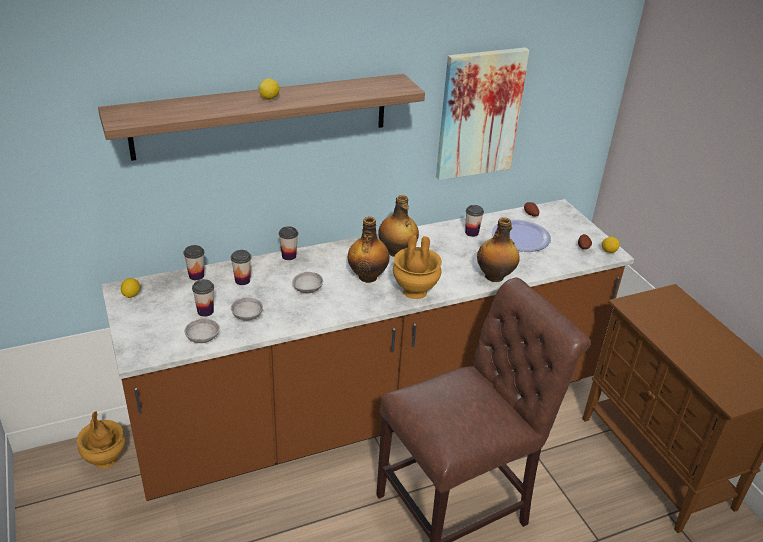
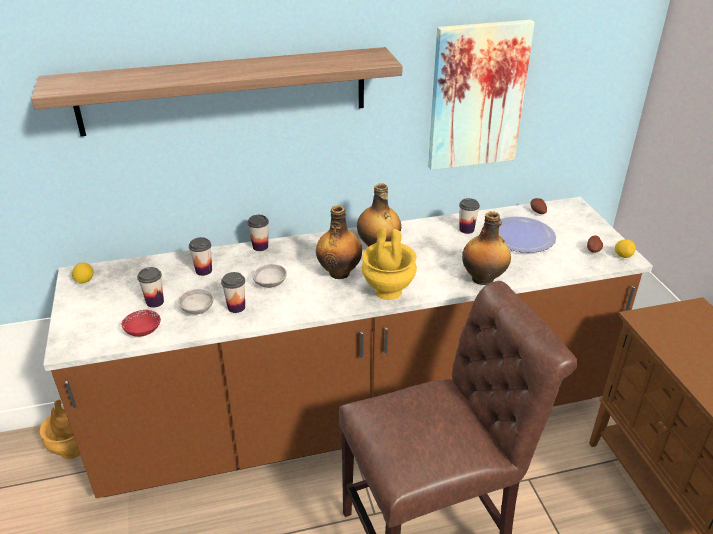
camera: 10 degrees right, 0 degrees up
(196, 276) = (157, 263): cup -> cup (236, 307)
(203, 338) = (143, 331): grey bowl -> red bowl
(269, 98) = (224, 69): lemon -> none
(414, 291) = (387, 291): brown vase -> yellow vase

